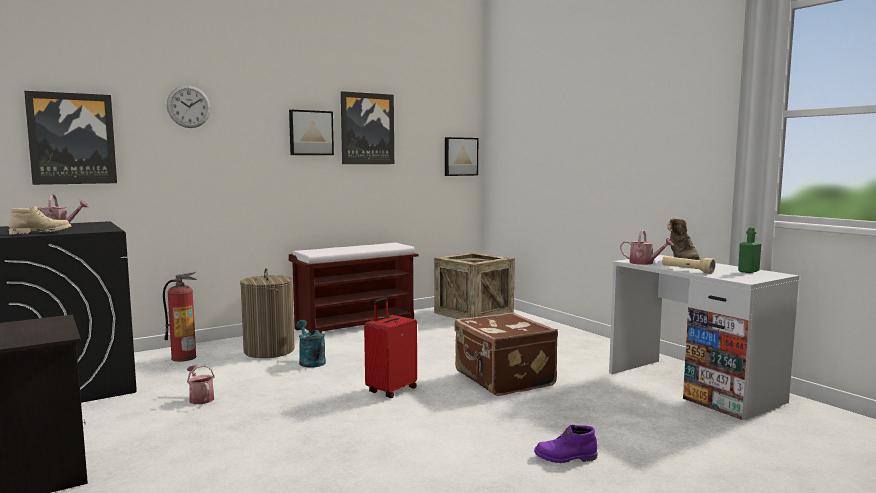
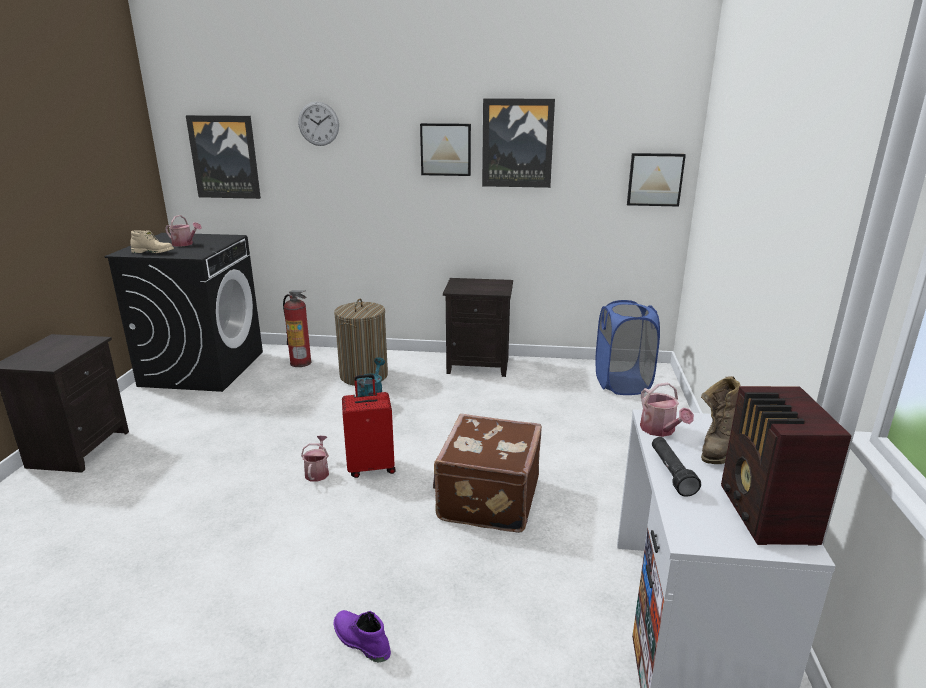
camera: 40 degrees right, 15 degrees up
(200, 398) = (244, 415): watering can -> watering can (317, 472)
(356, 325) = (479, 365): brown bench -> black nightstand
(473, 313) = (622, 384): crate -> blue laundry basket
(687, 270) = (671, 473): beige flashlight -> black flashlight
(748, 271) = (766, 515): green bottle -> radio

